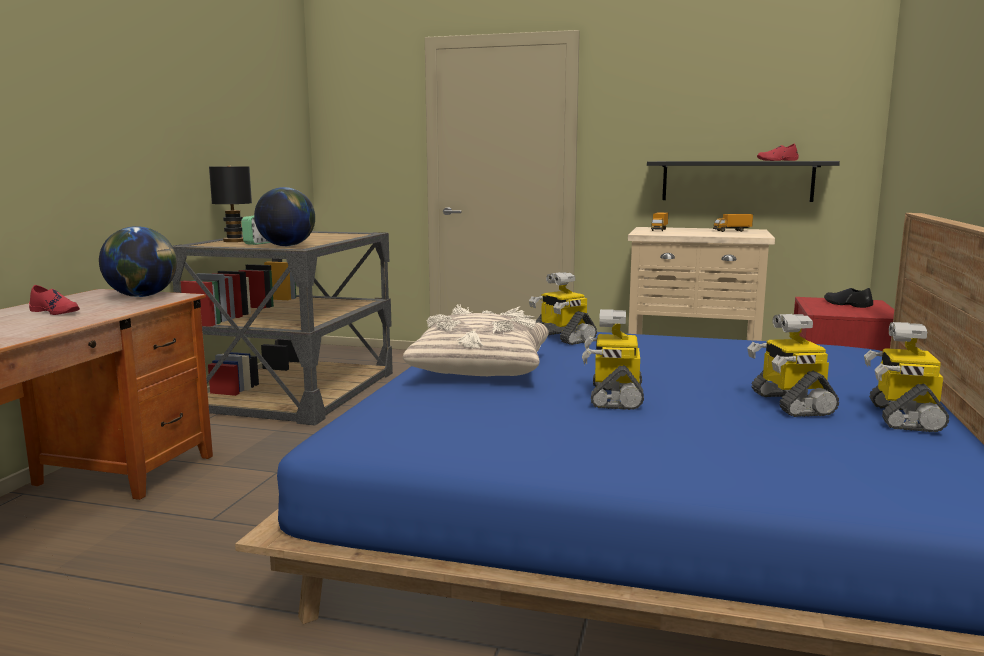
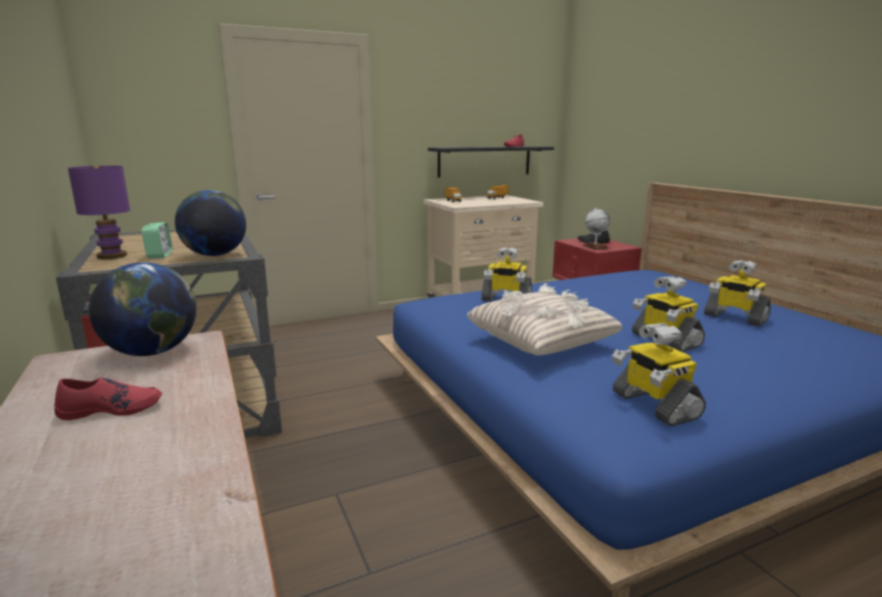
camera: 40 degrees left, 5 degrees up
(235, 241) = (113, 256): black table lamp -> purple table lamp
(827, 309) = (595, 247): none -> globe
(902, 417) = (783, 312): toy robot -> toy robot (653, 405)

